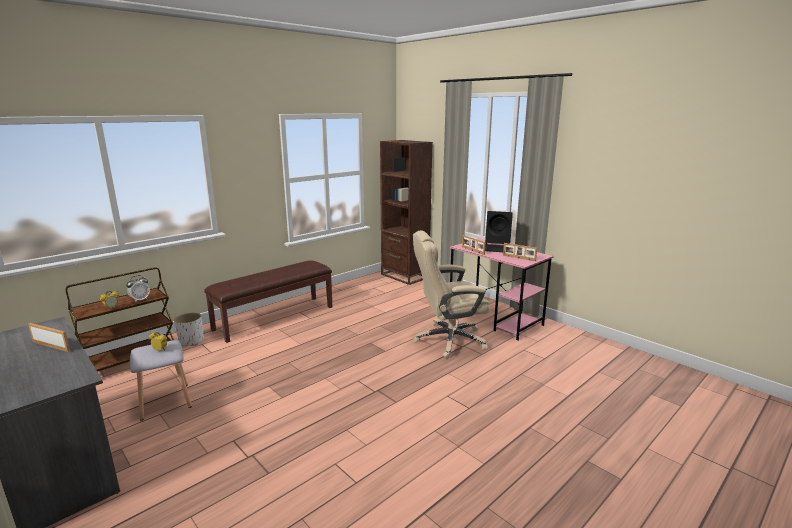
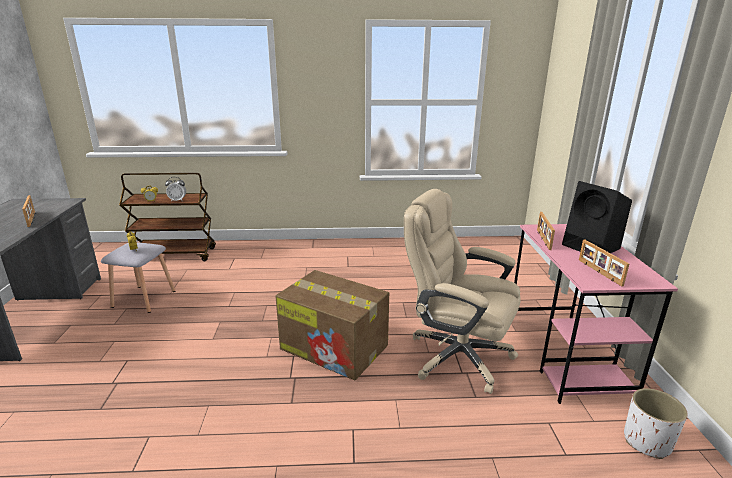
camera: 40 degrees right, 5 degrees up
(191, 341) = (231, 253): white planter -> white planter (647, 441)
(274, 317) = (319, 254): brown bench -> none
(377, 365) = (335, 347): none -> cardboard box
(404, 276) = (515, 251): brown bookcase -> none

